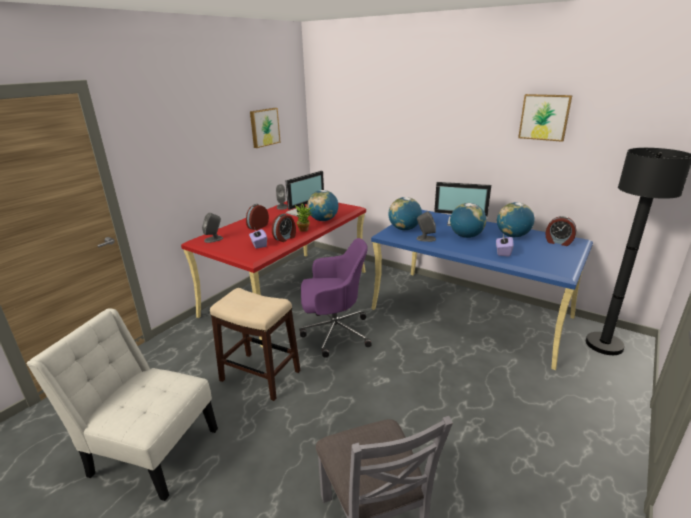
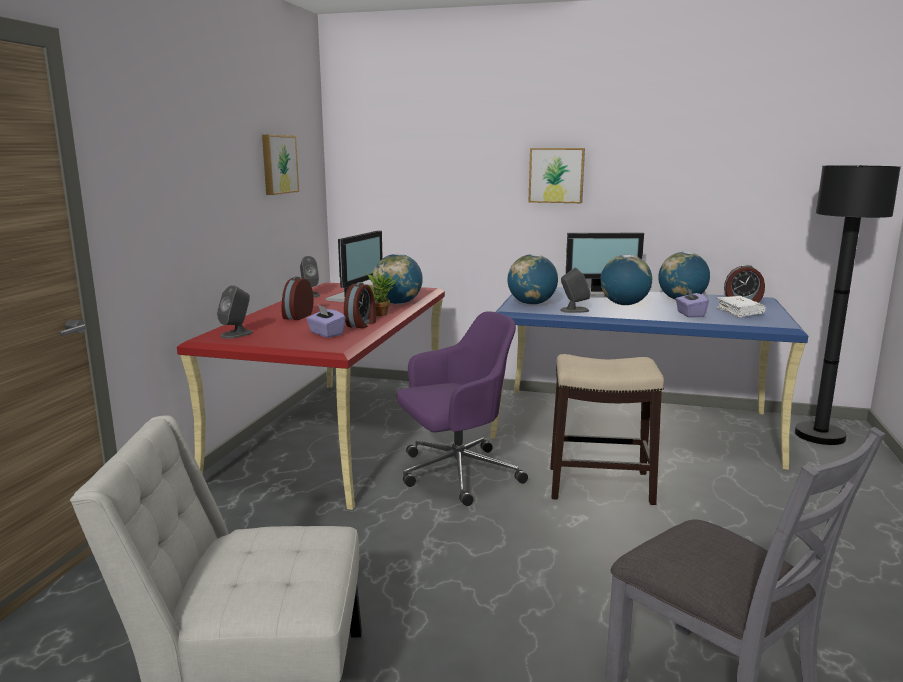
camera: 20 degrees left, 10 degrees down
(259, 375) = (377, 547): stool -> stool (599, 485)
(543, 254) = (739, 312): none -> white book
(544, 117) = (699, 139): picture -> picture (556, 175)

